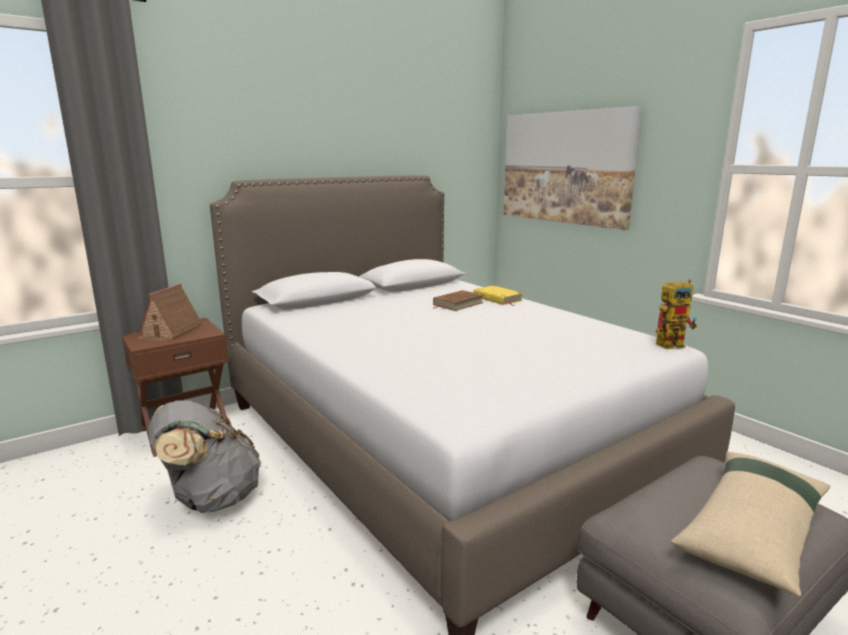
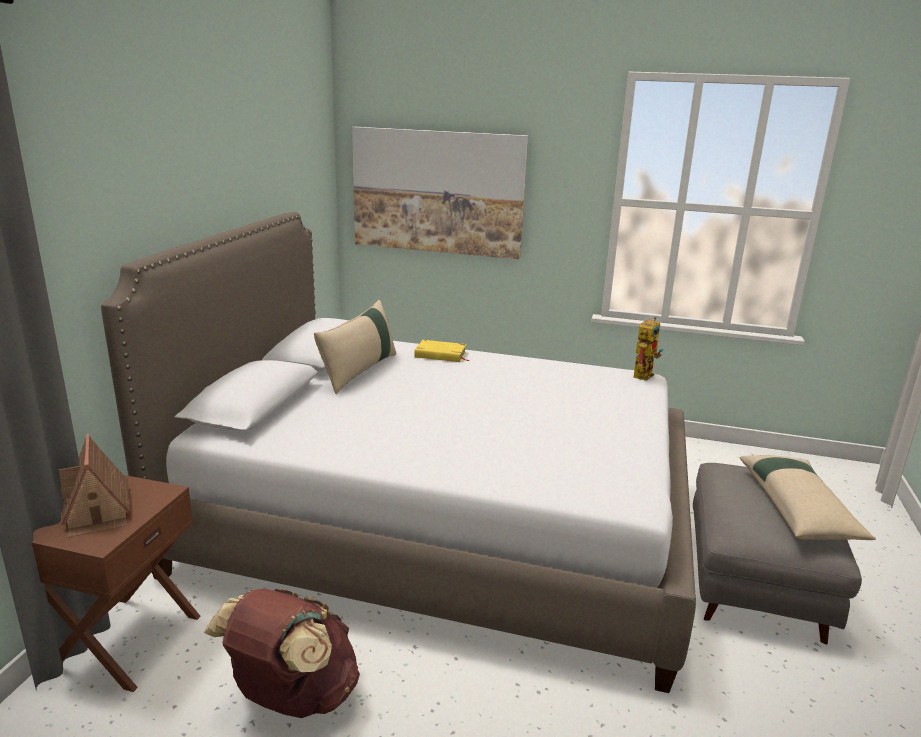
camera: 40 degrees left, 5 degrees up
(211, 499) = (292, 697): grey backpack -> brown backpack
(417, 296) = (359, 371): none -> beige pillow
(458, 304) = (417, 371): brown book -> none

